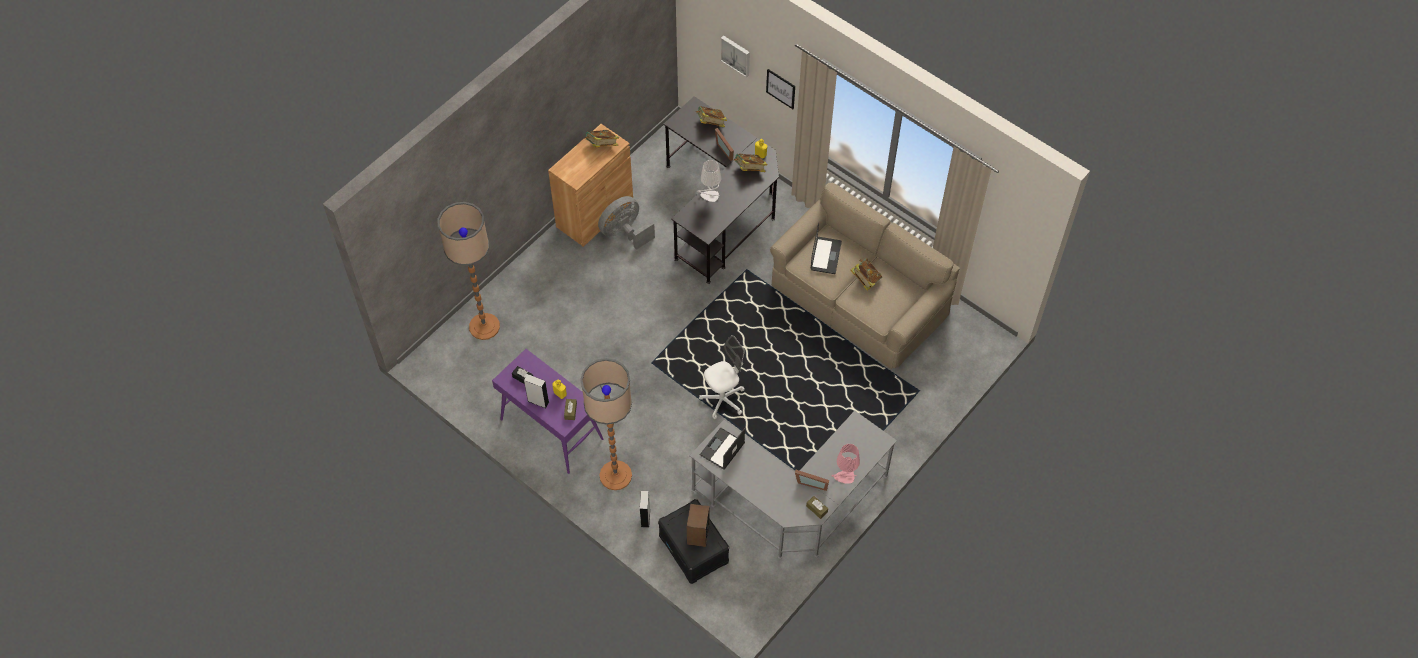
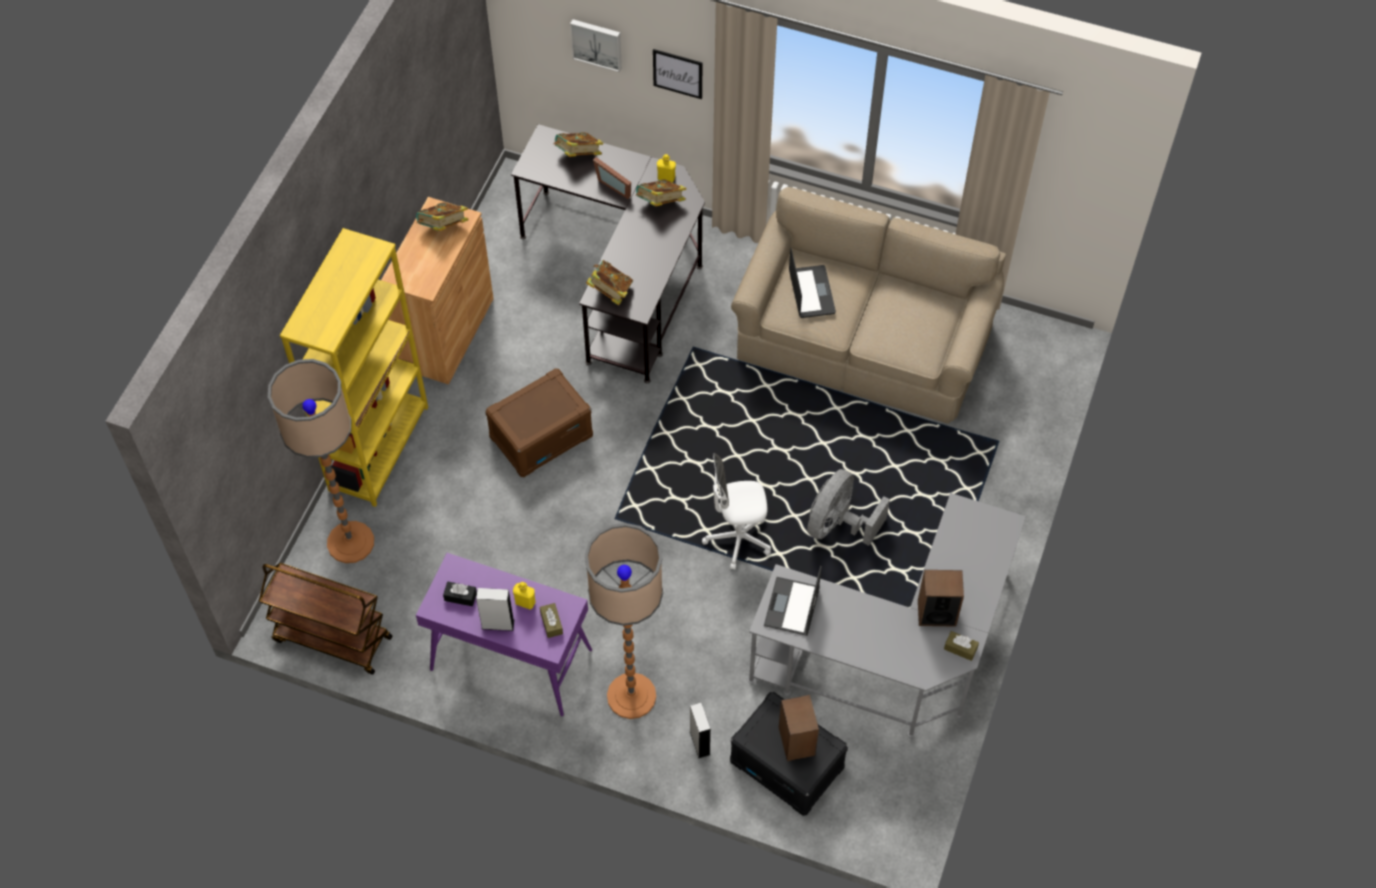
camera: 20 degrees left, 0 degrees up
(449, 382) = (331, 639): none -> brown cart
(524, 273) = (379, 448): none -> yellow bookcase
(625, 233) = (500, 347): grey fan -> grey fan (838, 525)
(627, 296) = (541, 435): none -> brown storage box
(709, 196) = (620, 256): white table lamp -> none
(723, 400) = (738, 539): white office chair -> white office chair turned 135 degrees counterclockwise
(811, 482) = (936, 613): picture frame -> speaker
(844, 477) = (978, 591): pink table lamp -> none
(865, 280) = (879, 309): book -> book (610, 292)

